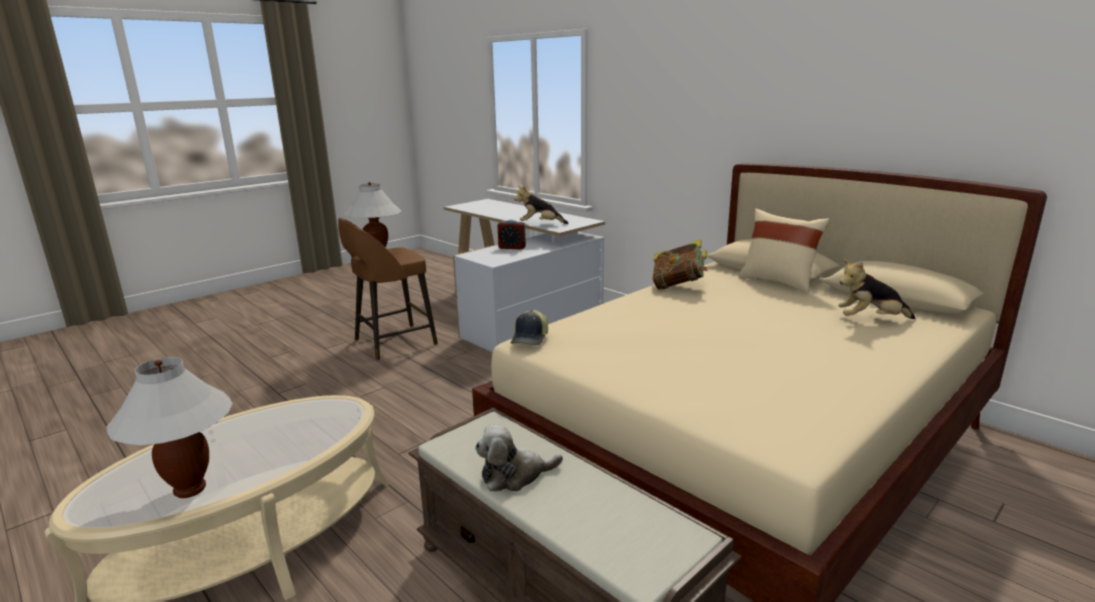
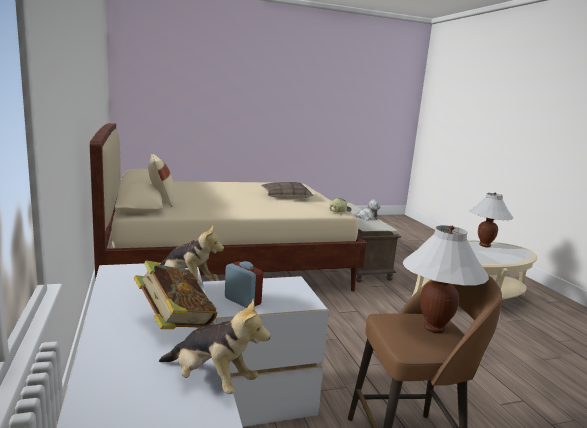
camera: 155 degrees left, 5 degrees down
(678, 286) = (218, 211): book -> book (175, 323)
(680, 354) = (285, 196): none -> pillow
(870, 320) = (184, 187): plush toy -> plush toy (211, 381)

